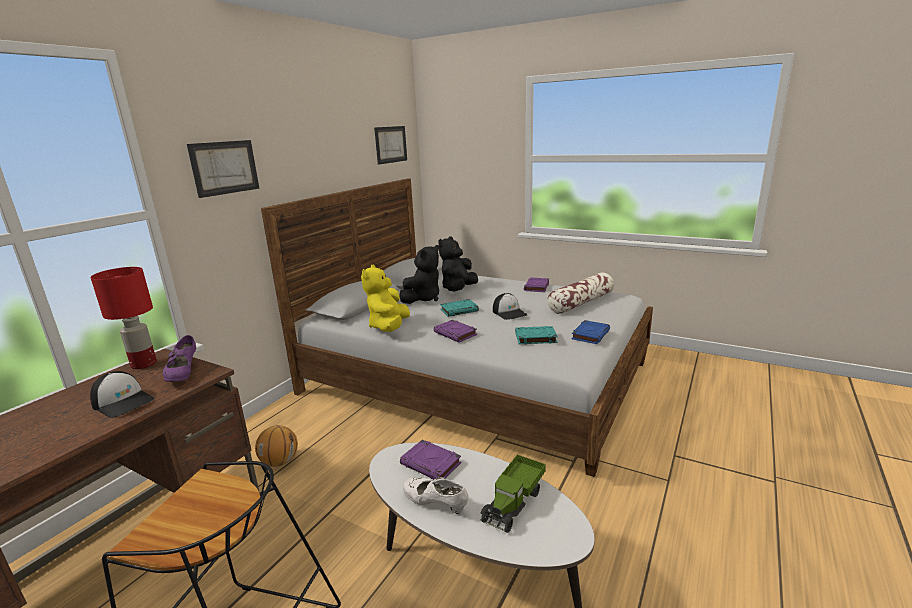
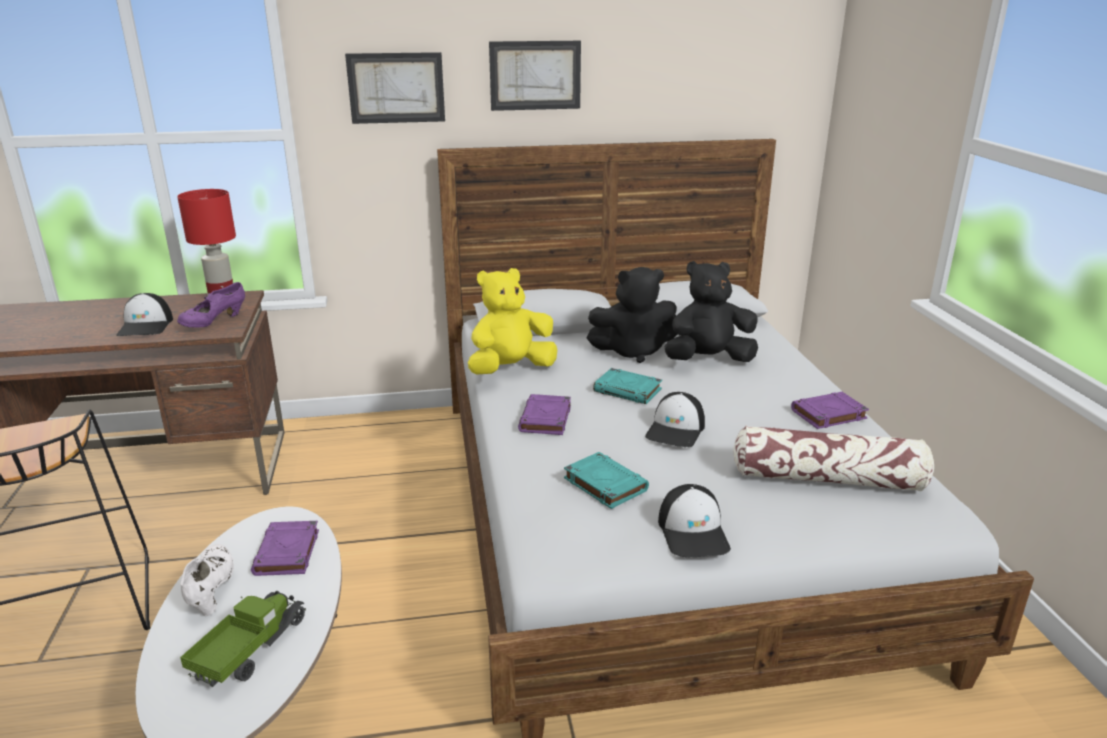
camera: 50 degrees right, 5 degrees up
(280, 462) = (330, 472): basketball -> none
(390, 144) = (748, 73): picture -> picture (535, 75)
(514, 502) = (250, 650): toy truck -> toy truck turned 120 degrees clockwise
(590, 335) = (694, 532): blue book -> cap

